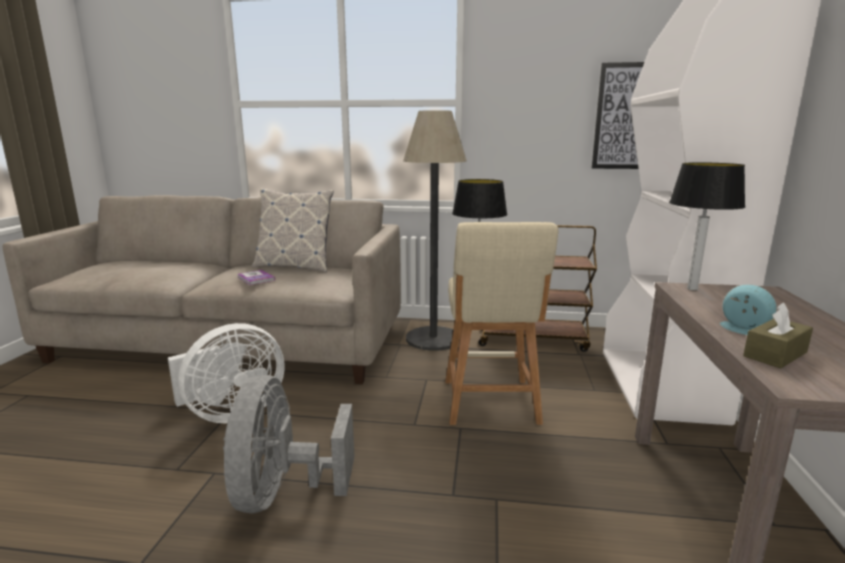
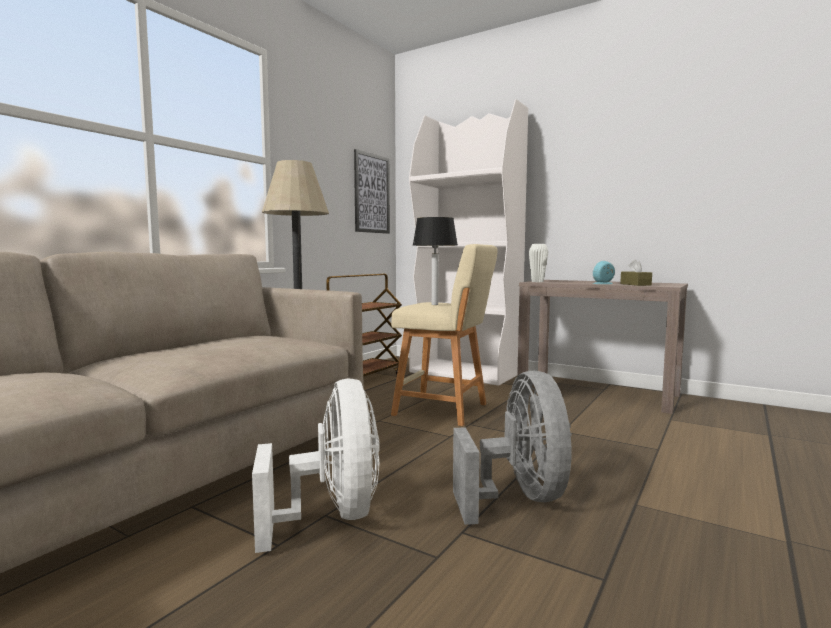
camera: 65 degrees left, 10 degrees down
(256, 278) = (221, 352): book -> none
(283, 492) = (519, 498): grey fan -> grey fan turned 120 degrees counterclockwise
(294, 266) = (198, 342): pillow -> none
(692, 289) = (537, 281): table lamp -> white vase

